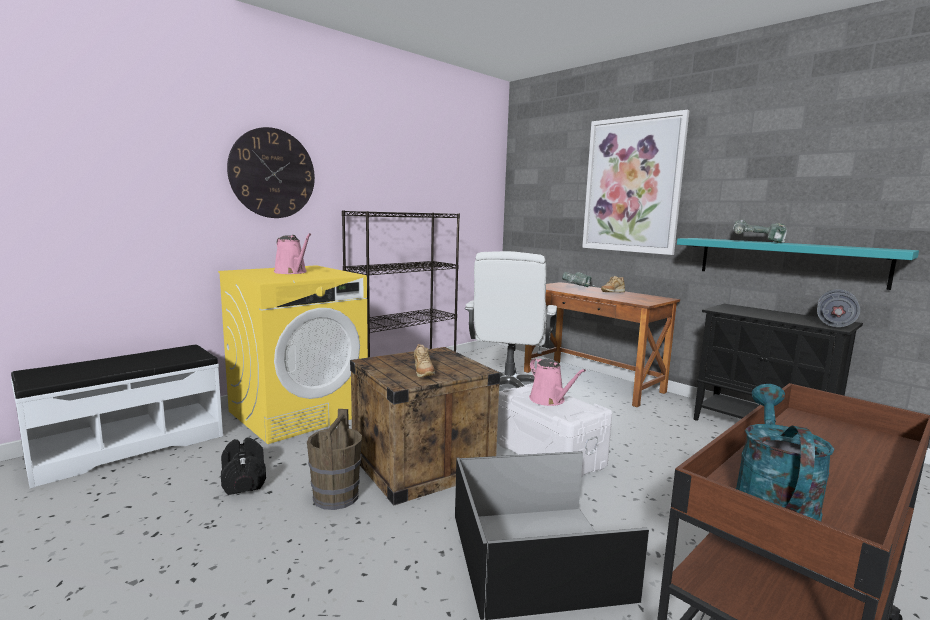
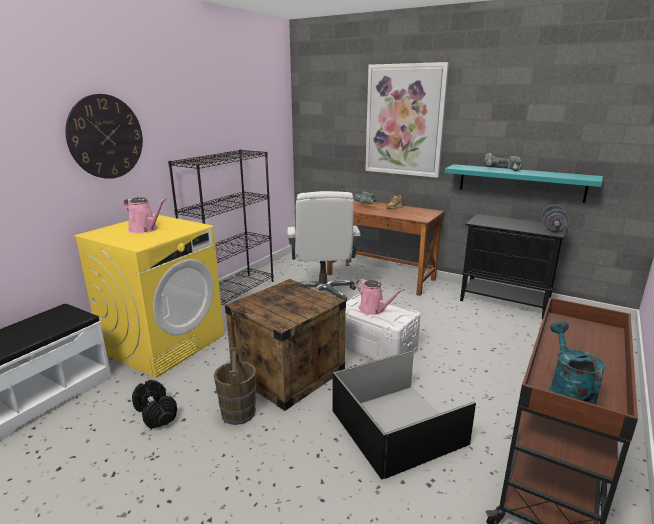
camera: 15 degrees left, 10 degrees up
(423, 374) = (292, 311): beige shoe -> none

